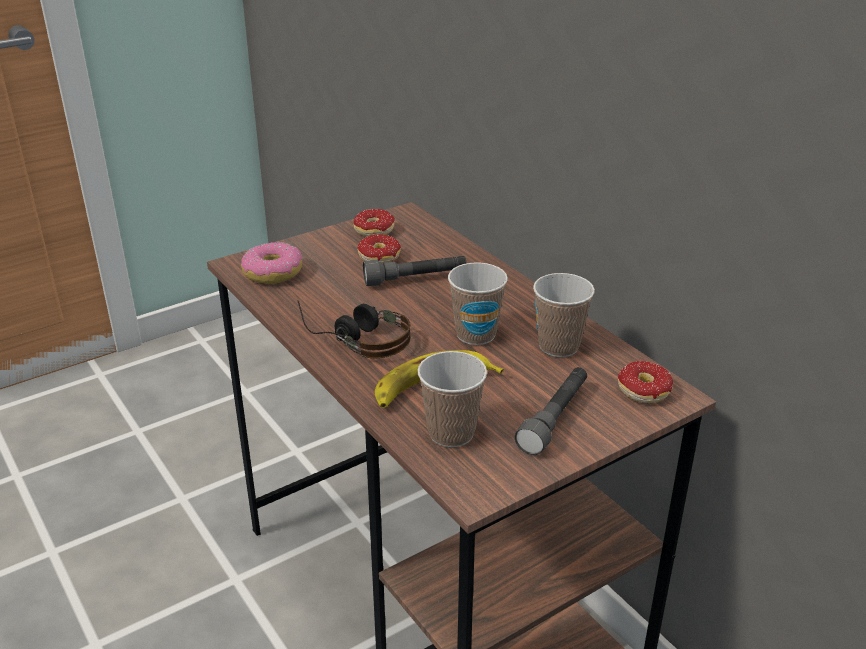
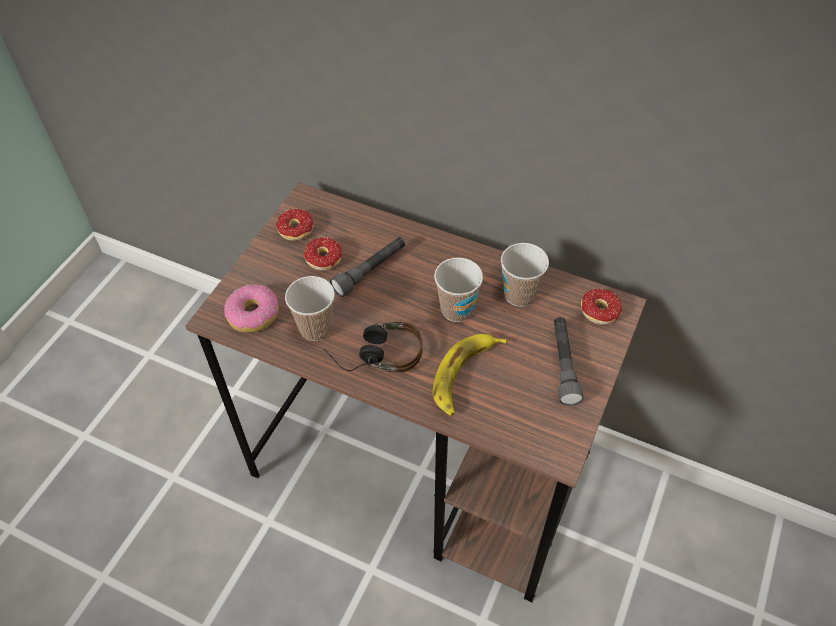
camera: 30 degrees left, 20 degrees up
(451, 433) = (509, 412): cup -> cup (316, 328)

